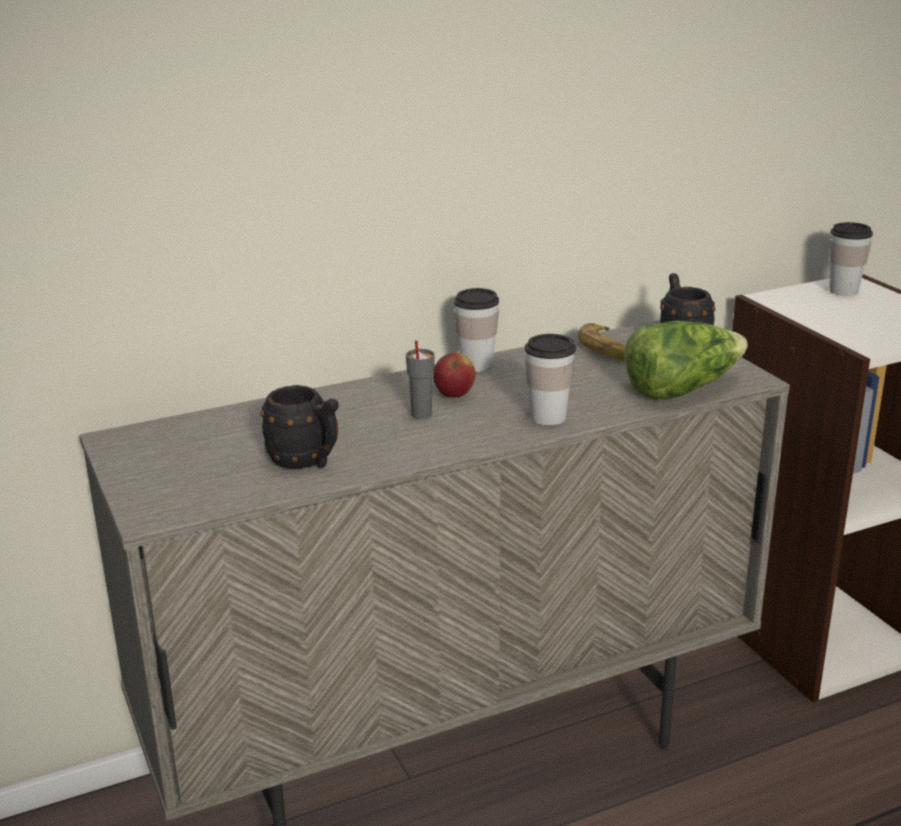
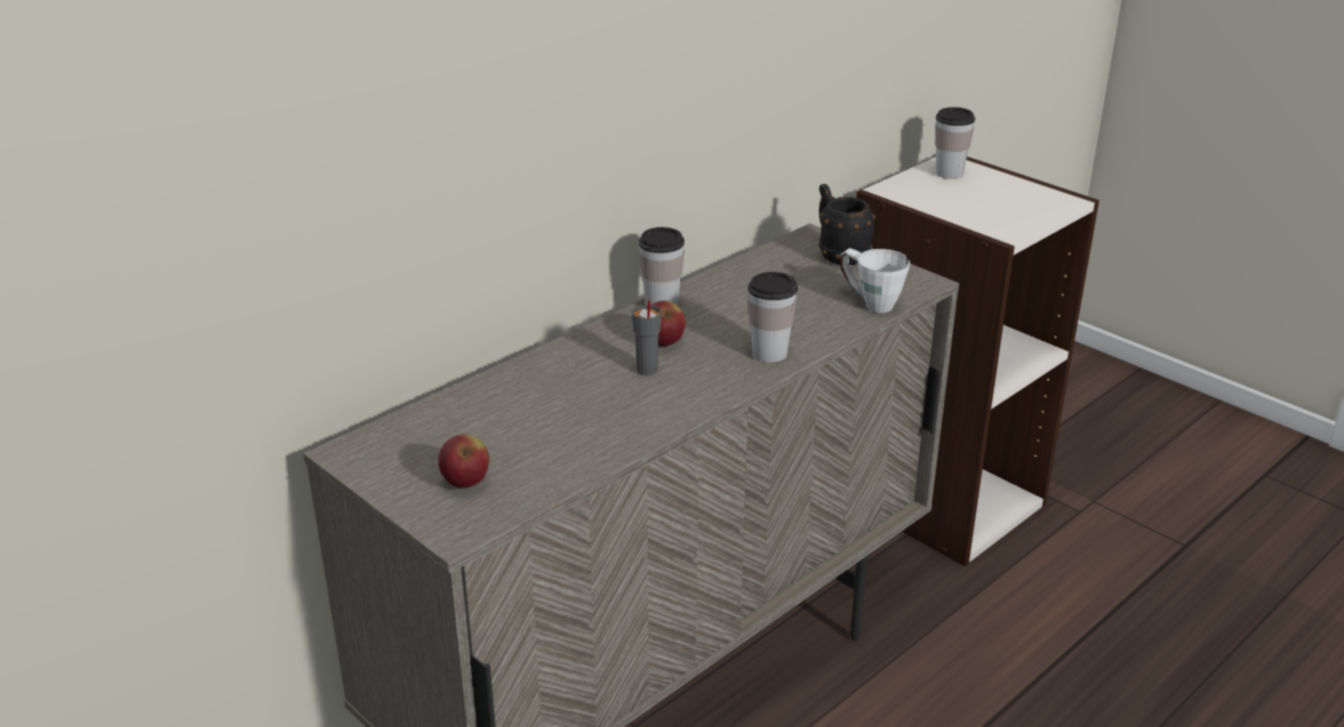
camera: 20 degrees left, 5 degrees up
(189, 478) = (466, 483): none -> apple
(306, 462) = (572, 443): black mug -> none
(608, 350) = (775, 269): banana -> none
(681, 388) = (869, 302): lettuce -> white mug

